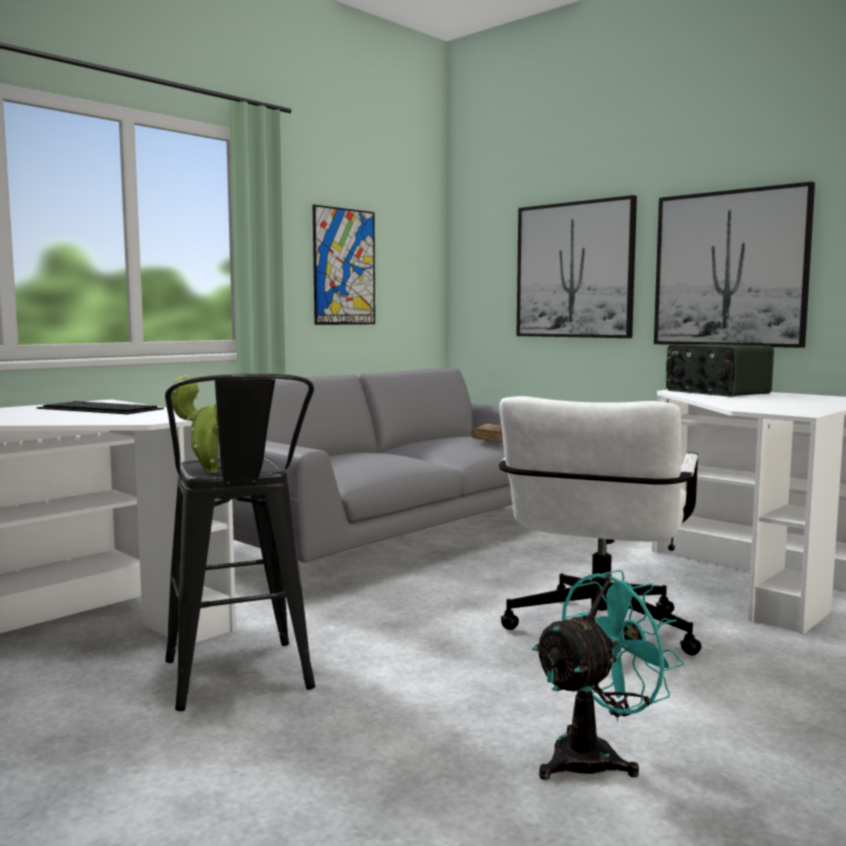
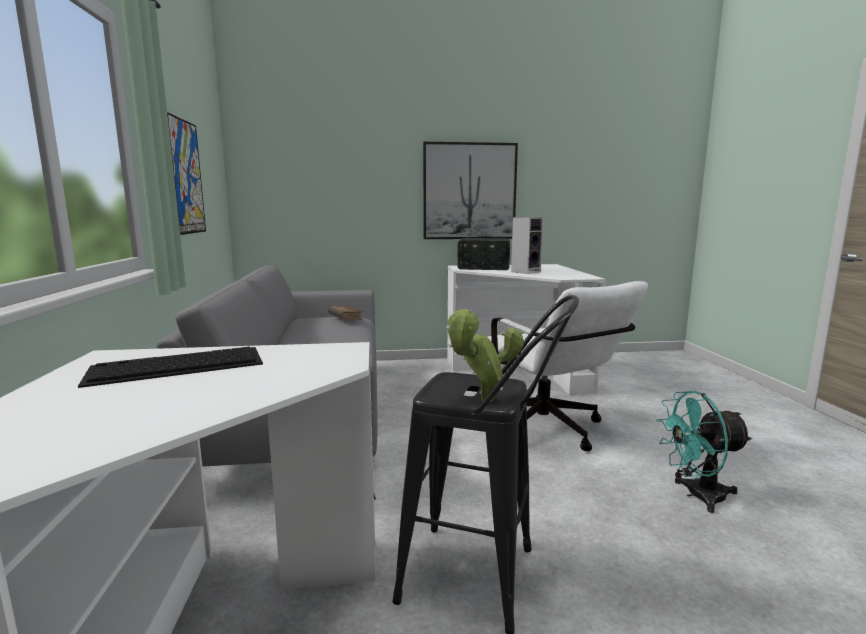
camera: 50 degrees left, 5 degrees up
(574, 270) = (357, 187): picture -> none
(596, 756) = (697, 495): turquoise fan -> turquoise fan turned 105 degrees counterclockwise
(745, 400) = (526, 272): none -> speaker

